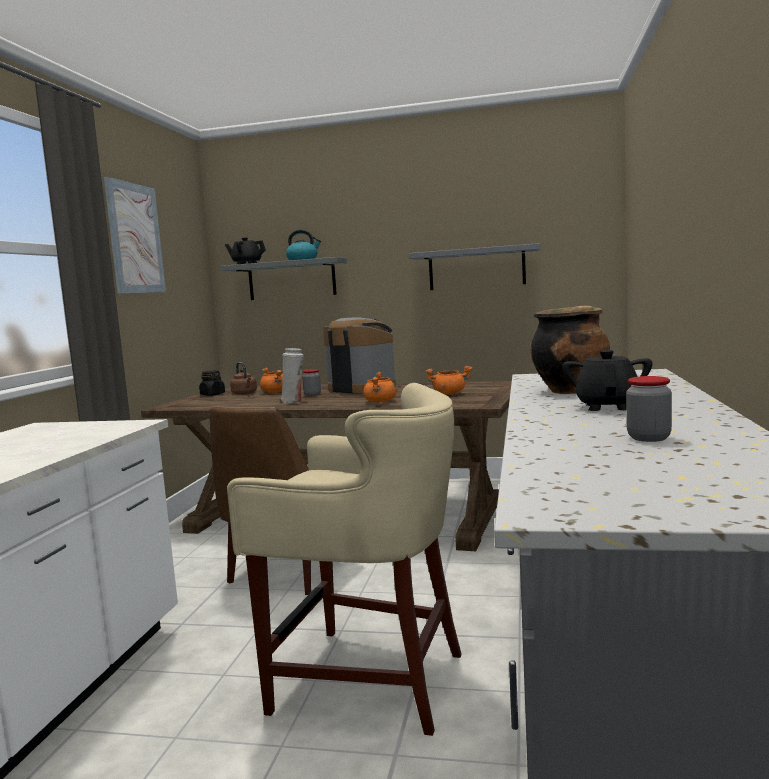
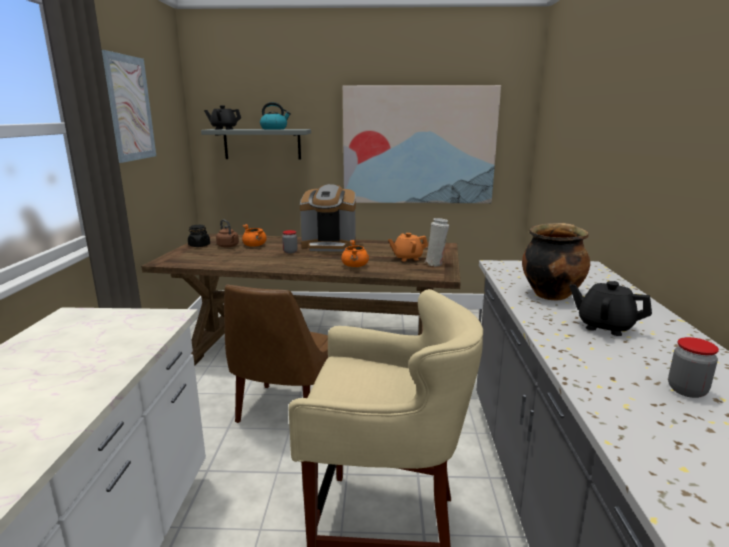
camera: 10 degrees left, 10 degrees up
(294, 401) = (278, 261): white vase -> white vase (435, 264)
(362, 388) = (329, 245): coffee machine -> coffee machine turned 150 degrees clockwise
(449, 394) = (407, 258): orange cooking pot -> orange teapot
(476, 268) = (419, 145): grey shelf -> picture
(607, 406) = (604, 326): black teapot -> black teapot turned 60 degrees counterclockwise

